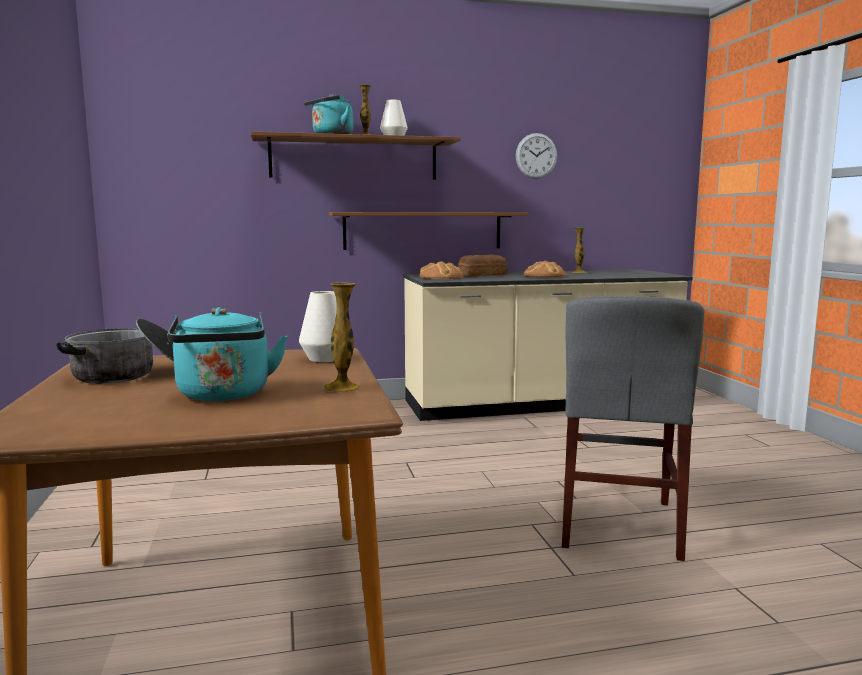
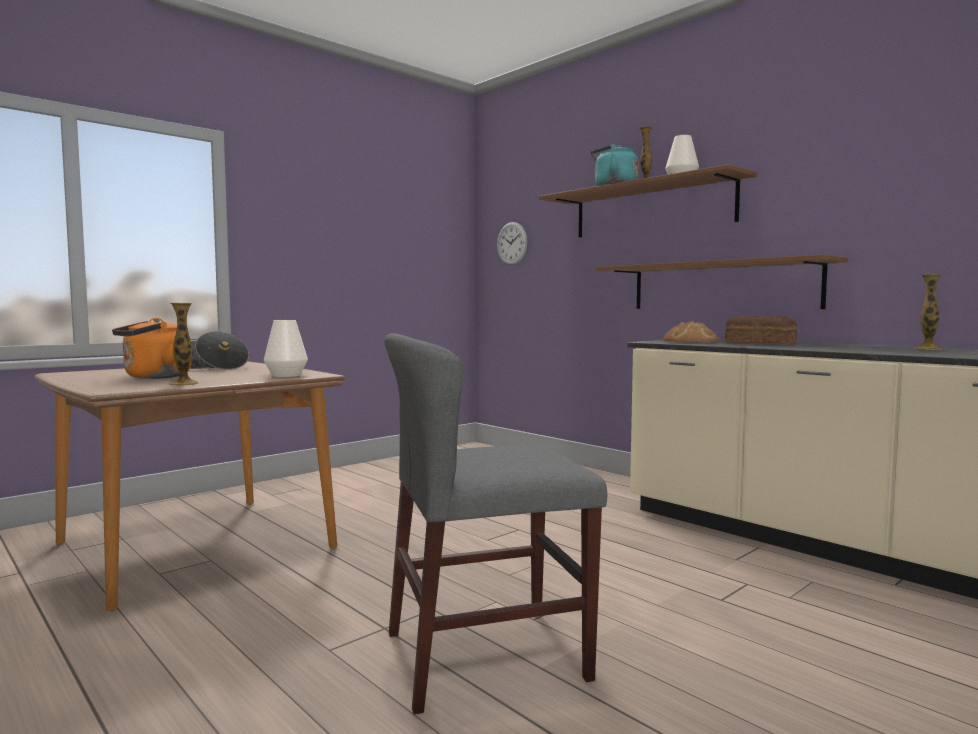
camera: 60 degrees right, 5 degrees down
(225, 395) = (154, 377): turquoise kettle -> orange kettle
(536, 156) = (892, 169): wall clock -> wall clock (512, 243)
(544, 276) = (825, 347): bread -> none

